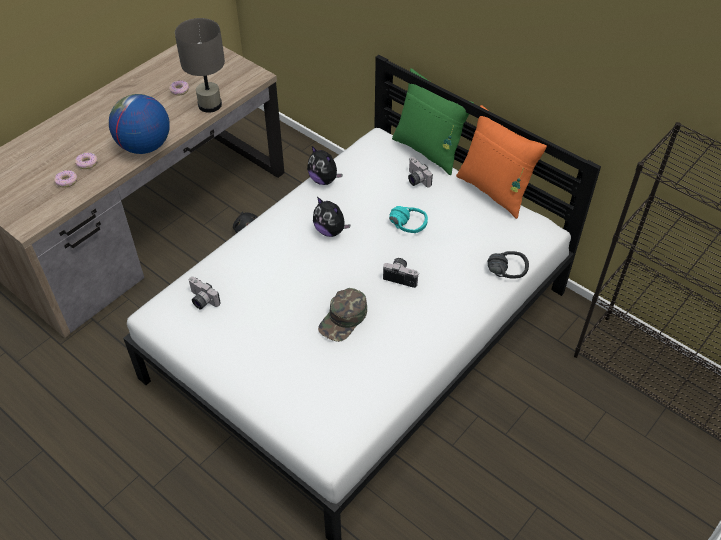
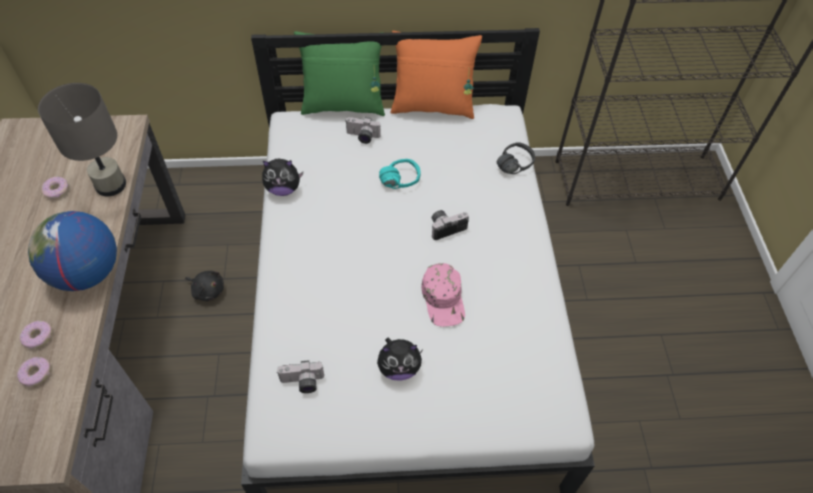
camera: 45 degrees left, 5 degrees up
(330, 231) = (343, 230): plush toy -> plush toy (399, 368)
(343, 319) = (444, 298): green cap -> pink cap

